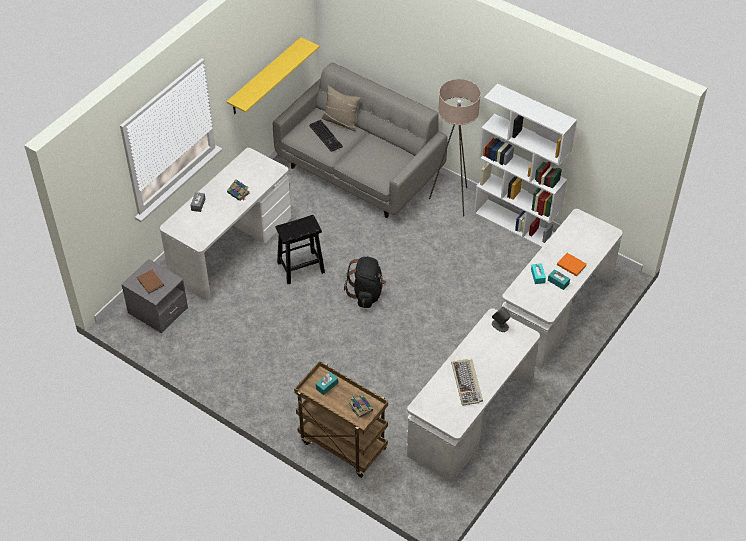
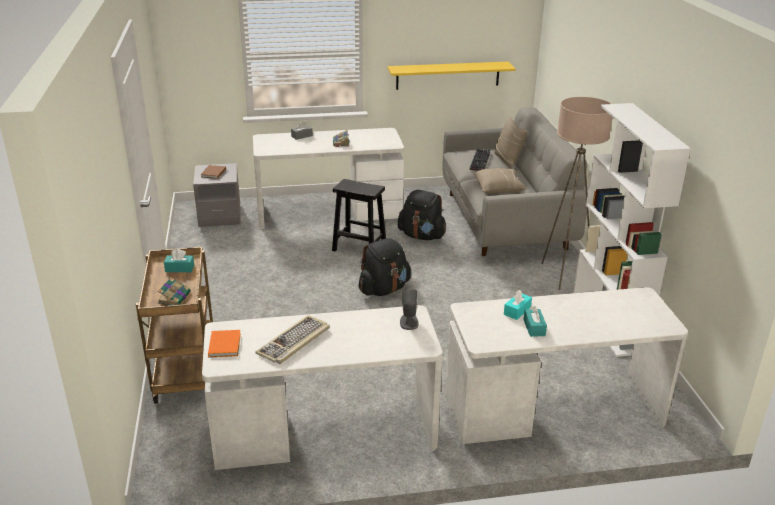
camera: 45 degrees right, 20 degrees down
(327, 226) = (422, 236): none -> black backpack
(374, 160) = (498, 188): none -> beige pillow
(571, 264) = (573, 323): orange book -> orange book (225, 344)

